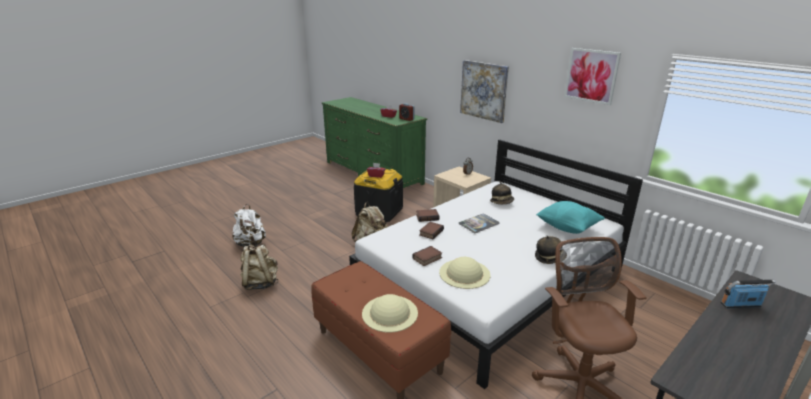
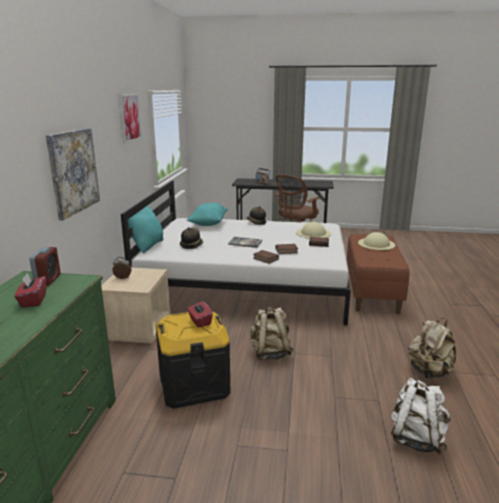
camera: 130 degrees left, 5 degrees down
(521, 188) = (147, 246): none -> turquoise pillow

